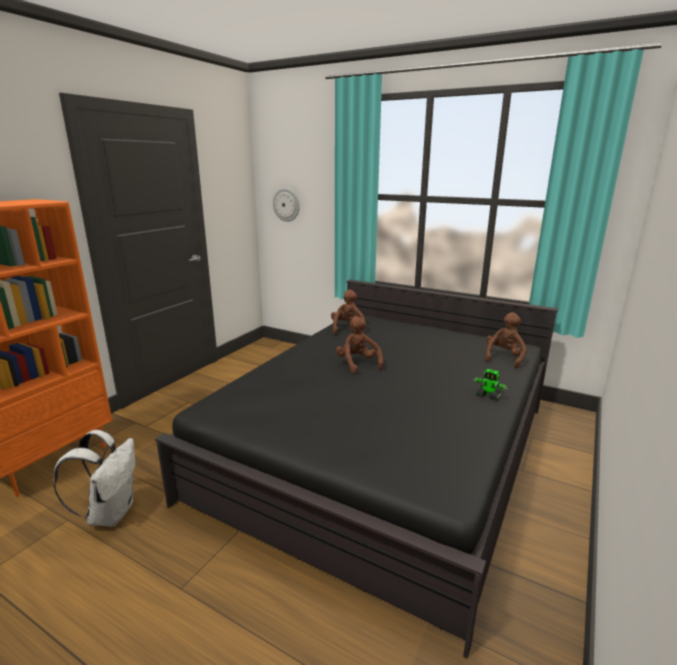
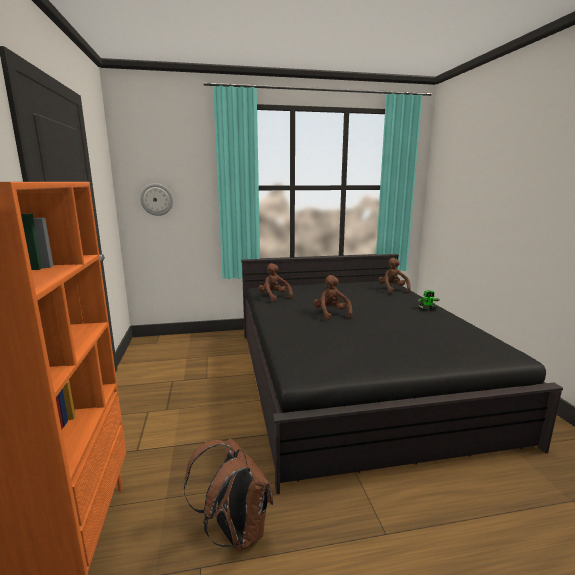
camera: 40 degrees left, 5 degrees down
(110, 513) = (235, 531): white backpack -> brown backpack
(358, 364) = (331, 314): brown plush toy -> brown plush toy turned 45 degrees clockwise

